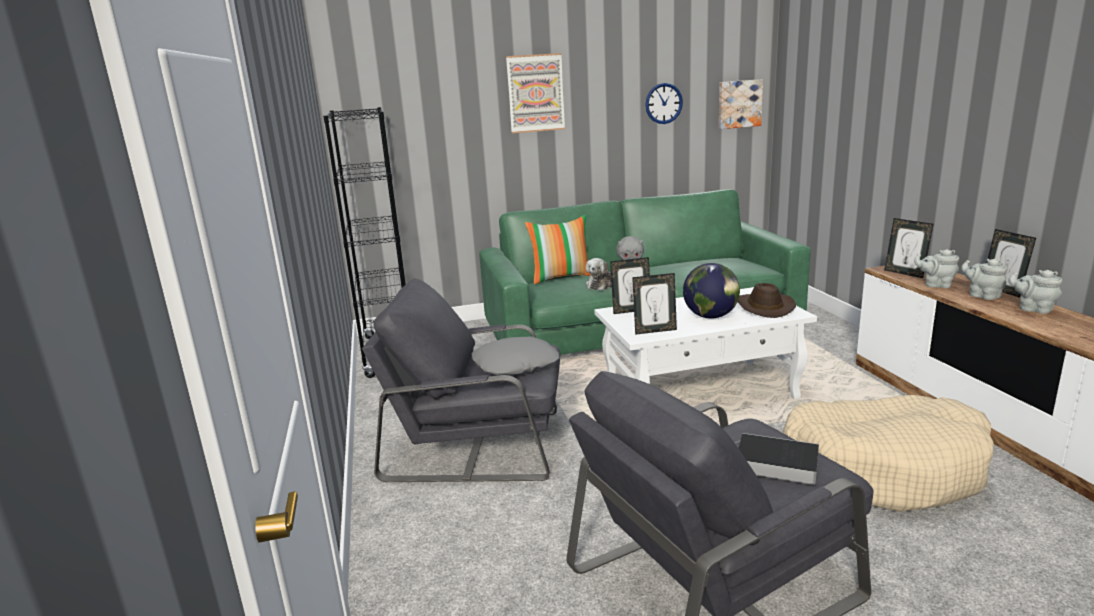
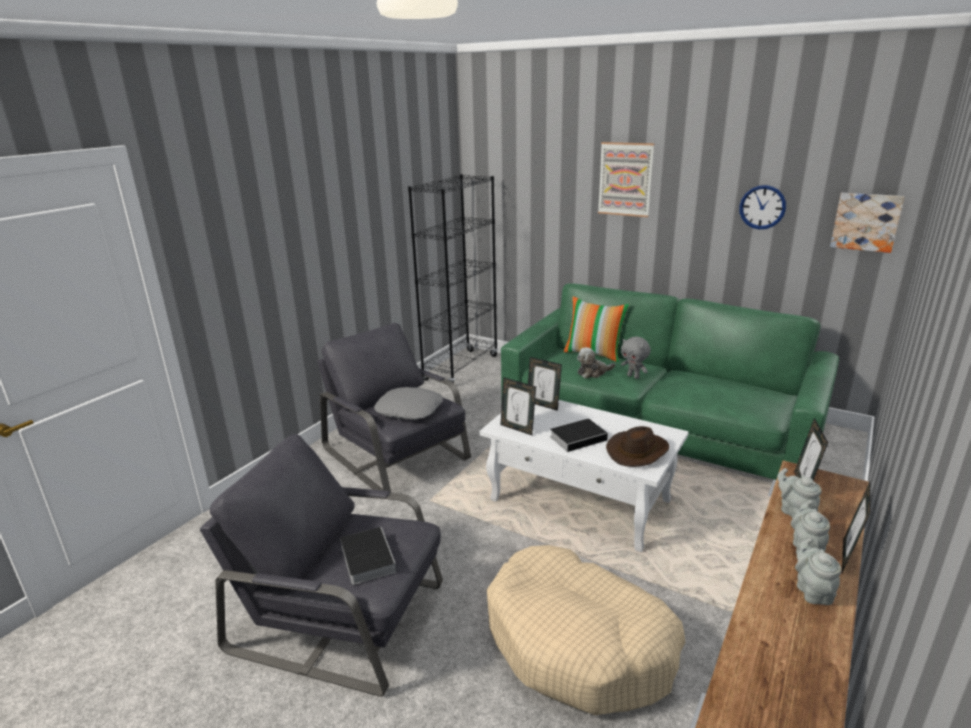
camera: 45 degrees right, 5 degrees up
(710, 316) = (579, 437): globe -> book

